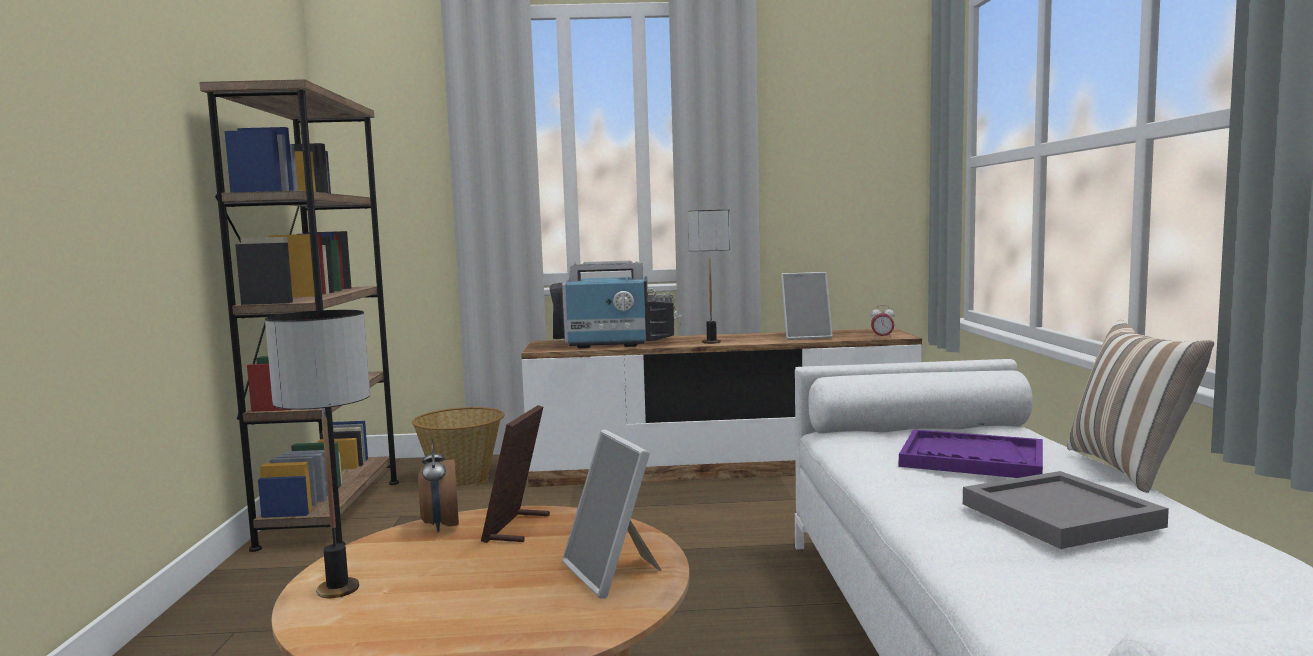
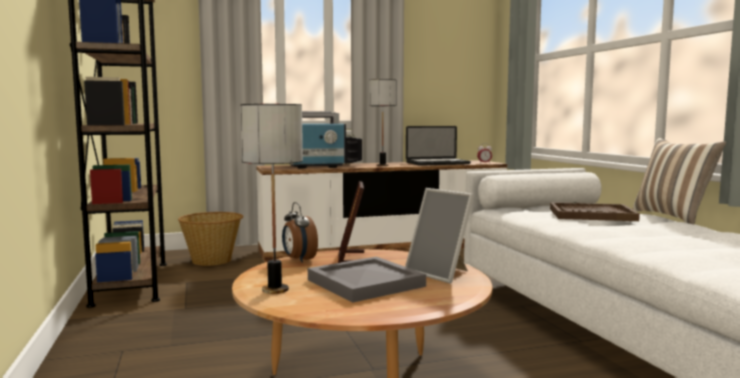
camera: 15 degrees left, 0 degrees up
(806, 337) = (437, 163): picture frame -> laptop
(971, 459) = (591, 215): purple tray -> brown tray
(1060, 516) = (667, 233): grey tray -> grey tray (365, 283)

